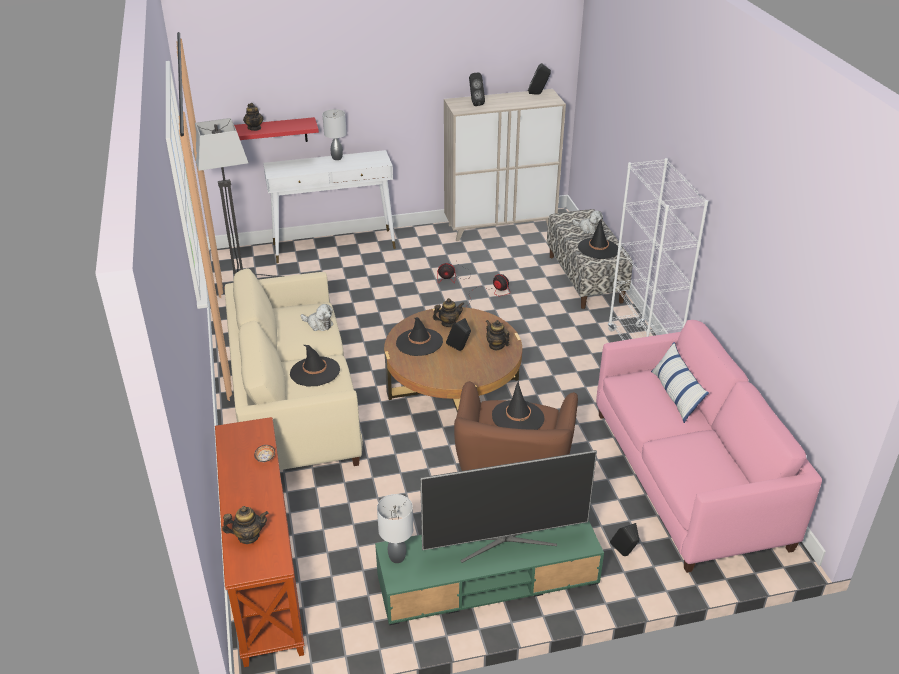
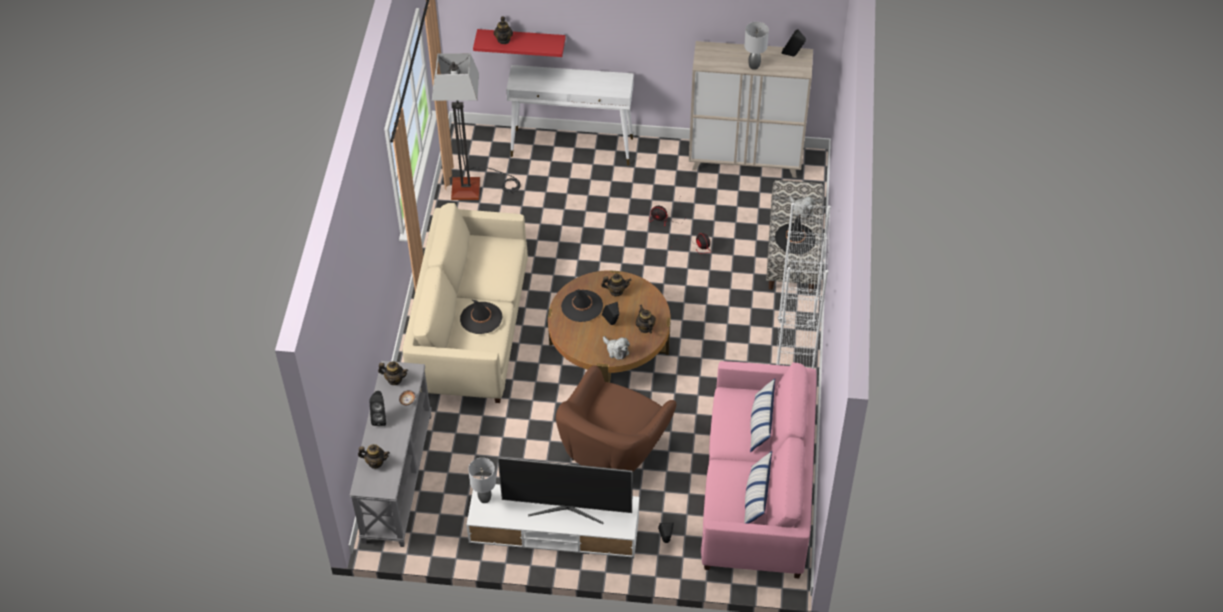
camera: 20 degrees right, 15 degrees up
(240, 440) = (394, 379): none -> teapot
(263, 574) = (396, 477): brown console table -> grey console table
(318, 324) = (503, 266): plush toy -> plush toy (616, 350)
(336, 158) = (581, 74): grey table lamp -> grey table lamp (753, 66)
(475, 103) = (722, 56): black speaker -> black speaker (380, 418)
(487, 579) = (554, 530): green tv stand -> white tv stand
(518, 417) = (623, 407): black hat -> none
(721, 464) = (756, 497): none -> pillow

